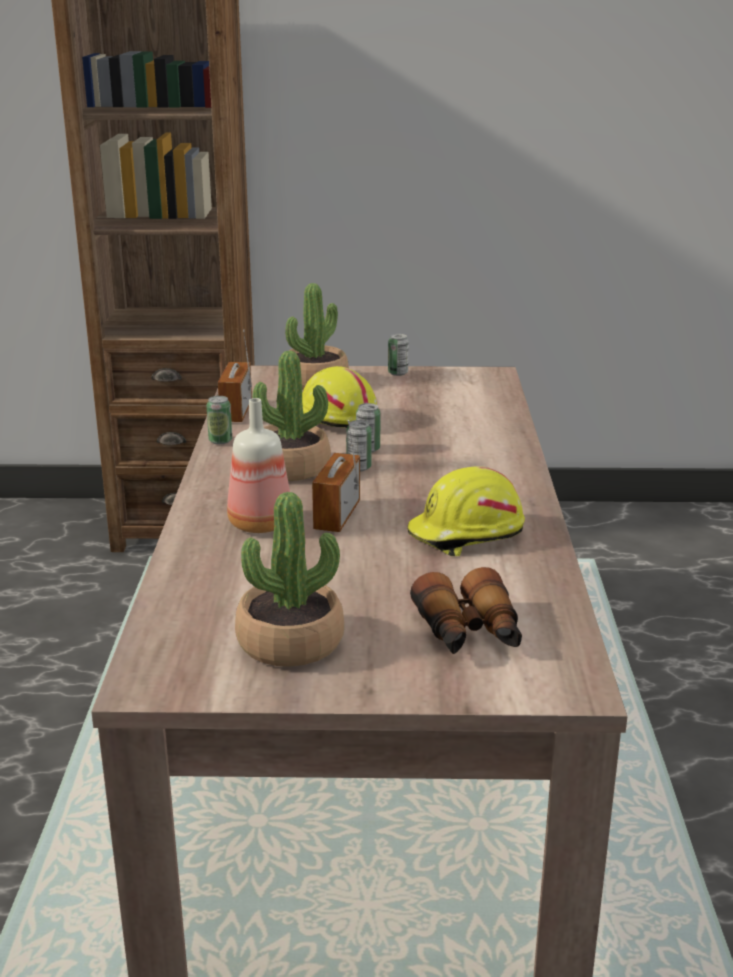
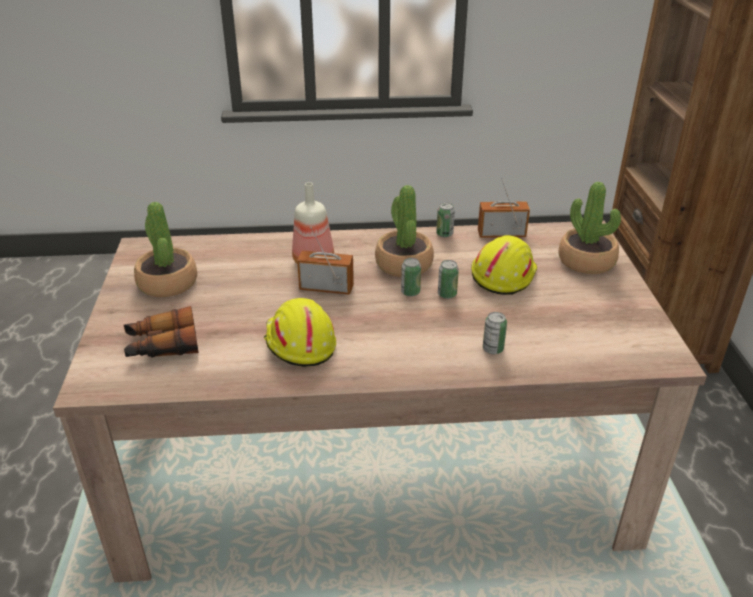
camera: 85 degrees right, 10 degrees up
(398, 373) = (635, 301): can -> can (493, 349)

